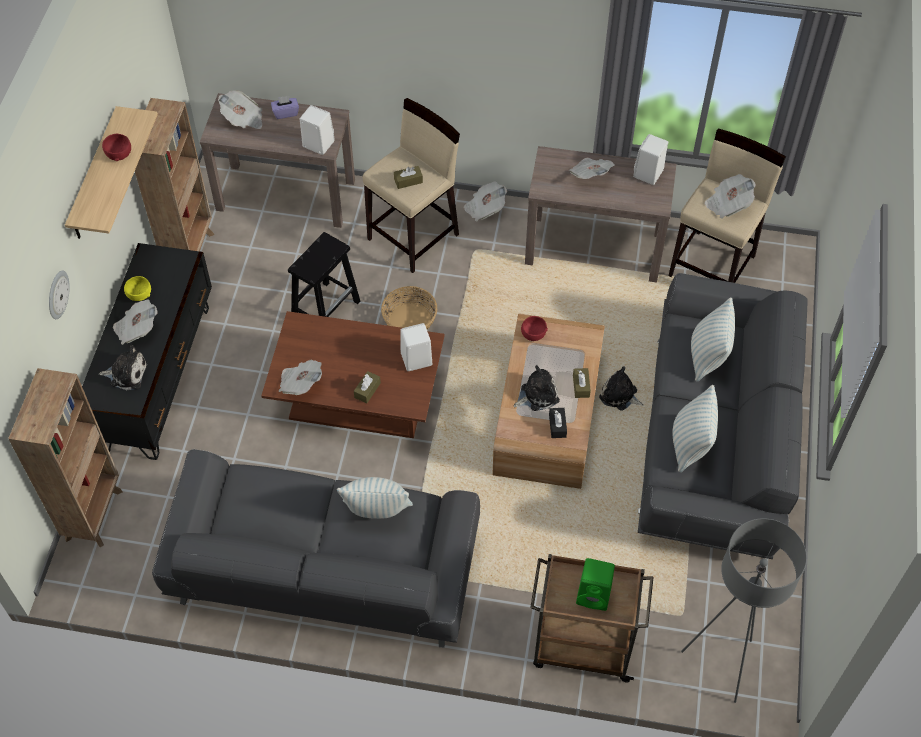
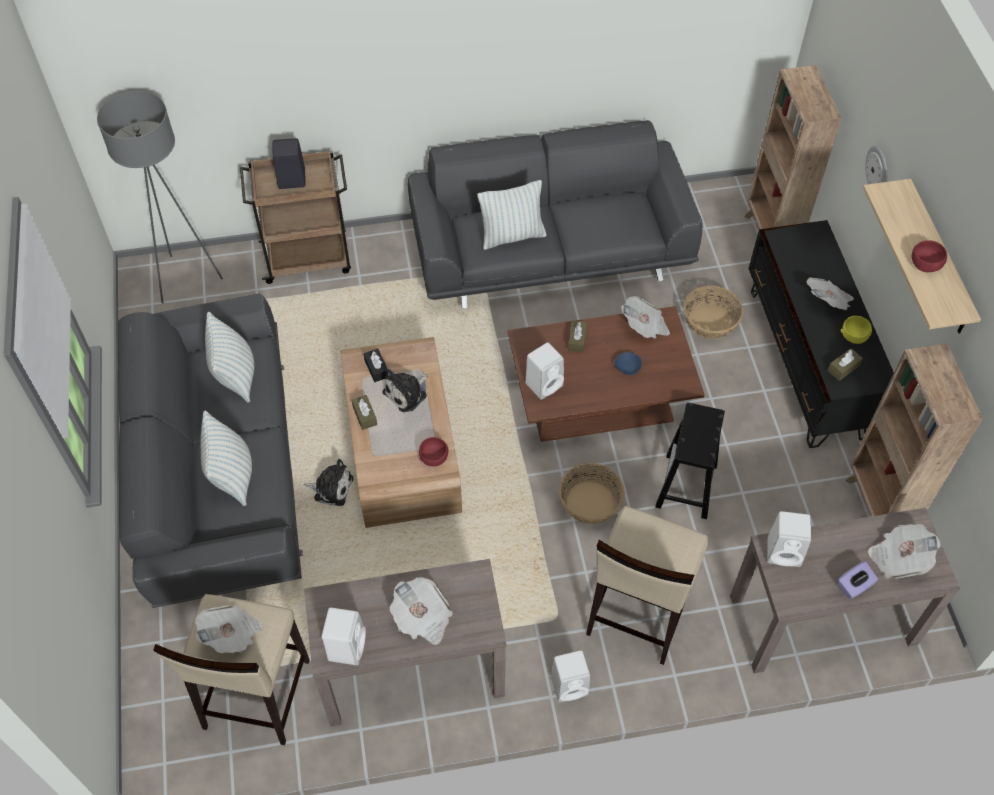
camera: 160 degrees right, 0 degrees up
(126, 373) = (804, 260): plush toy -> none
(214, 441) = (710, 321): none -> basket
(336, 352) = (627, 367): none -> blue bowl
(408, 181) = (646, 537): brown tissue box -> brown tissue box (843, 368)
(484, 208) = (570, 685): newspaper -> white speaker
(595, 595) = (290, 180): green speaker -> black speaker

